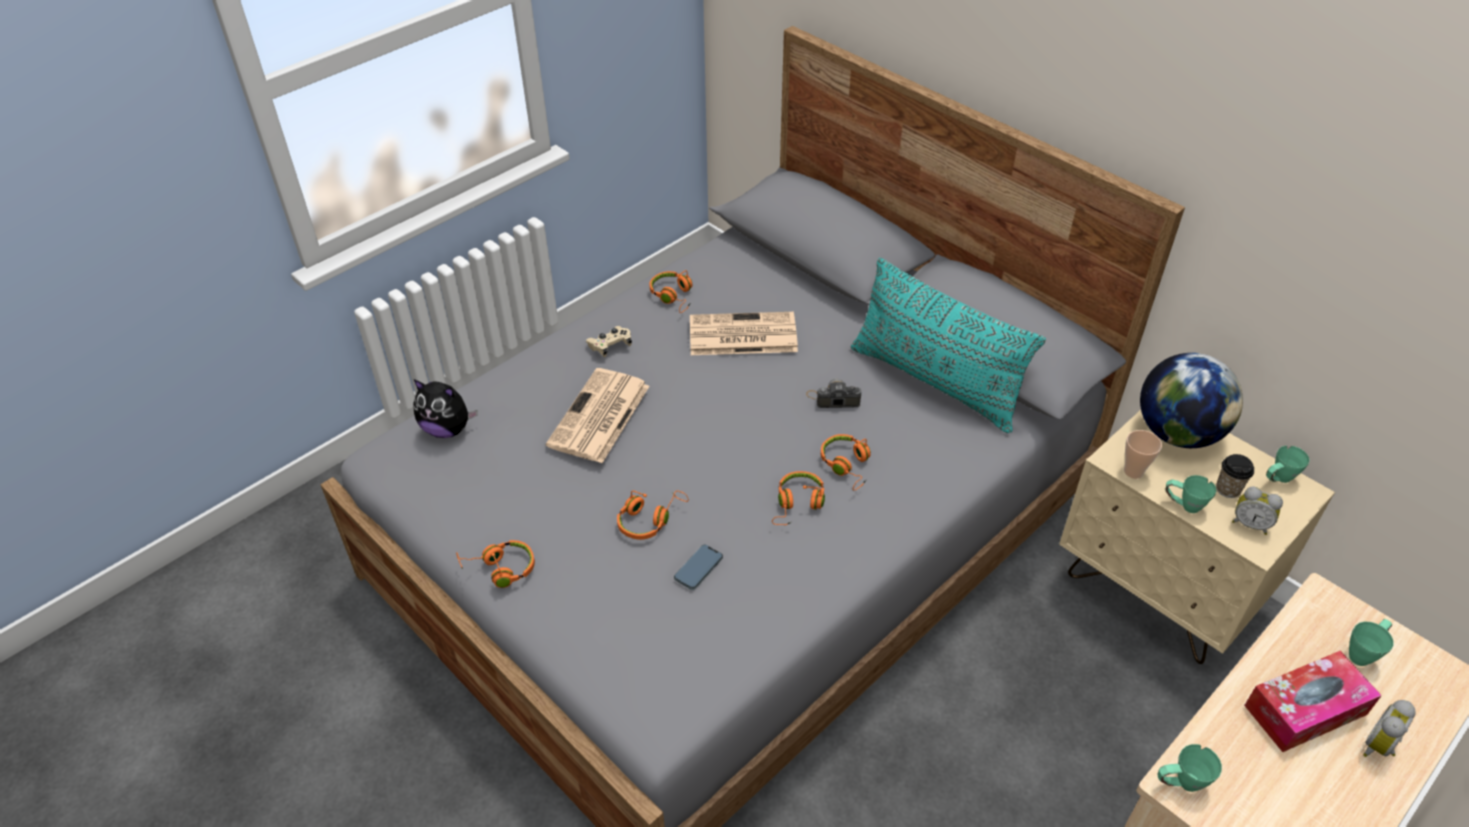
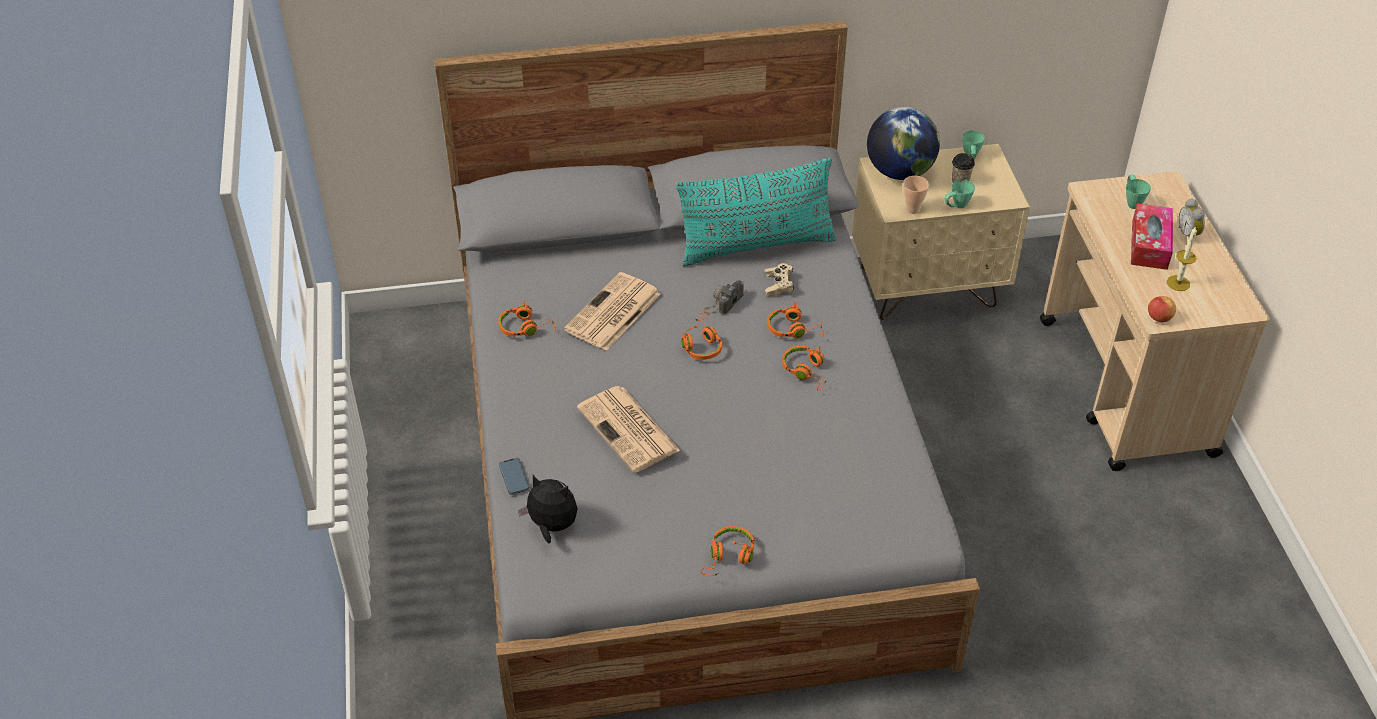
camera: 55 degrees left, 0 degrees up
(447, 429) = (552, 526): plush toy -> plush toy turned 120 degrees counterclockwise
(610, 346) = (549, 390): beige game controller -> beige game controller (778, 285)
(649, 519) = (752, 453): orange headphones -> orange headphones (701, 344)
(698, 569) = (819, 450): phone -> phone (514, 478)
(1179, 784) = (1159, 318): green mug -> apple
(1250, 524) = (992, 190): alarm clock -> none
(1271, 777) = (1178, 283): none -> candle

